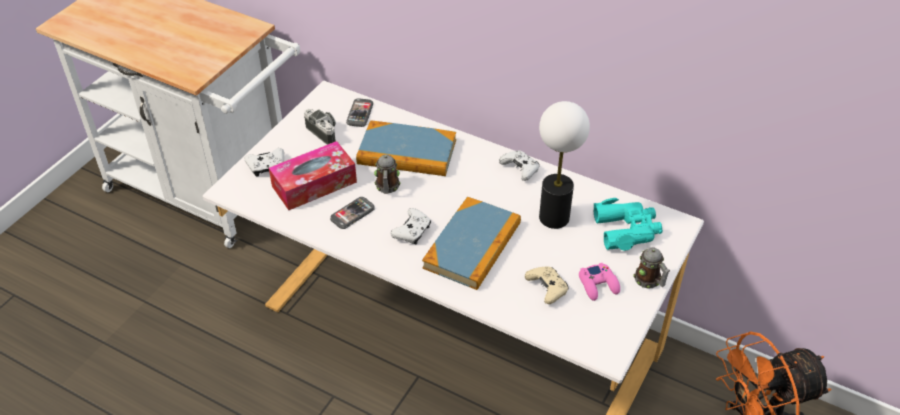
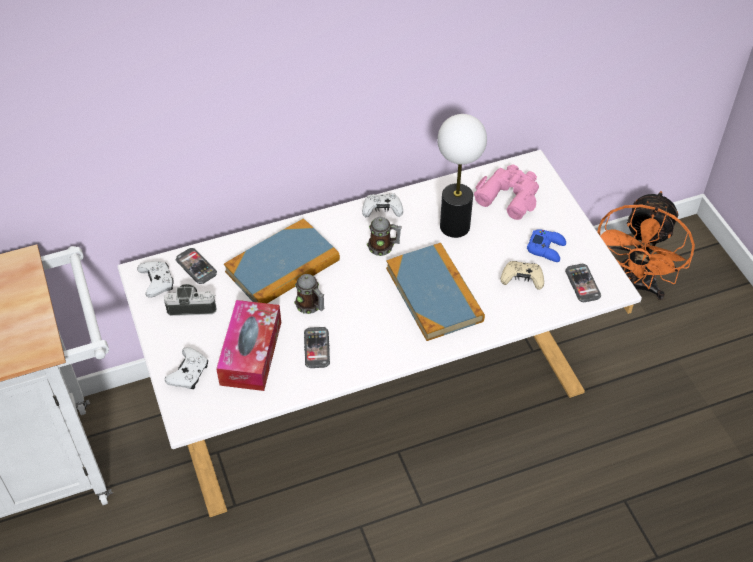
camera: 50 degrees left, 5 degrees up
(412, 232) = (380, 322): white game controller -> white game controller (157, 283)
(587, 330) = (582, 284): none -> phone
(598, 285) = (546, 248): pink game controller -> blue game controller
(627, 230) = (509, 195): turquoise binoculars -> pink binoculars
(649, 281) = (570, 218): mug -> mug (383, 247)

